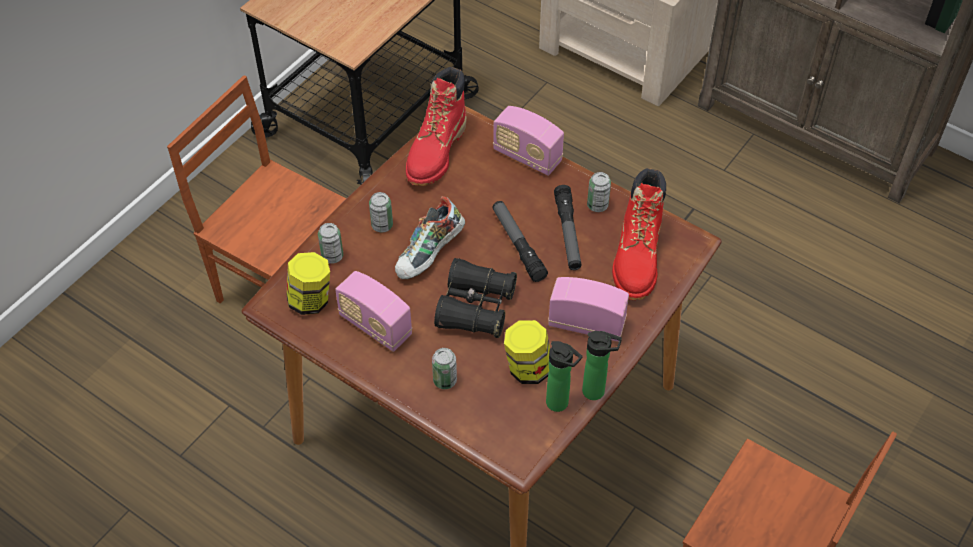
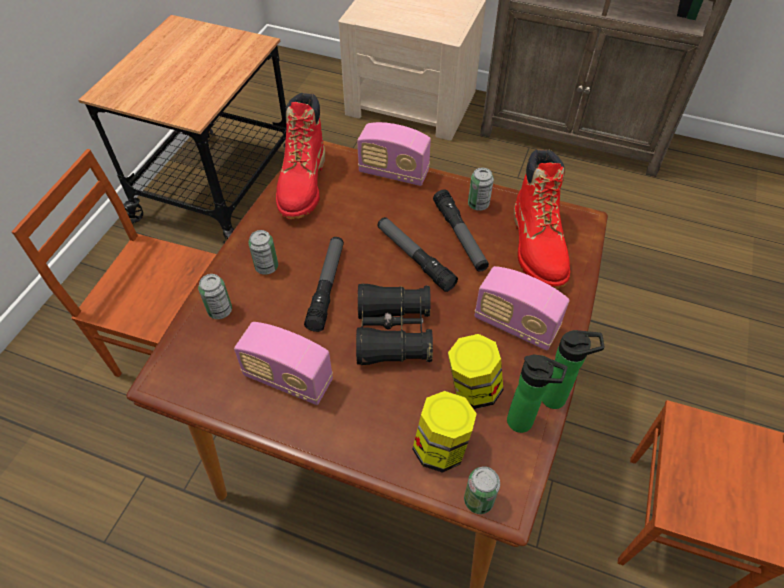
camera: 15 degrees left, 0 degrees up
(311, 300) = (206, 365): jar -> jar (441, 447)
(430, 255) = (327, 287): shoe -> flashlight
(445, 380) = (386, 425): can -> can (478, 500)
(586, 324) = (515, 325): radio -> radio turned 150 degrees counterclockwise

